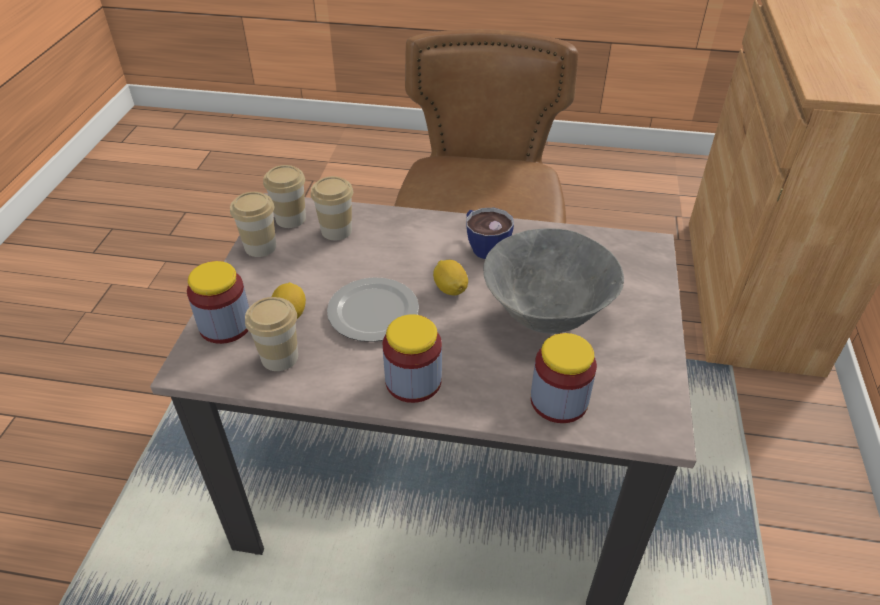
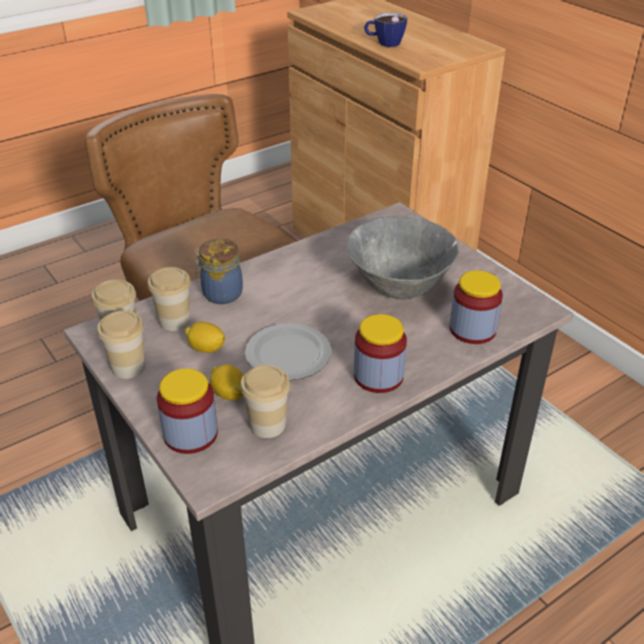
camera: 45 degrees left, 5 degrees down
(397, 229) = (220, 293): none -> jar
(450, 289) = (317, 309): lemon -> lemon (206, 348)
(483, 246) = (298, 271): cup -> cup (384, 43)

